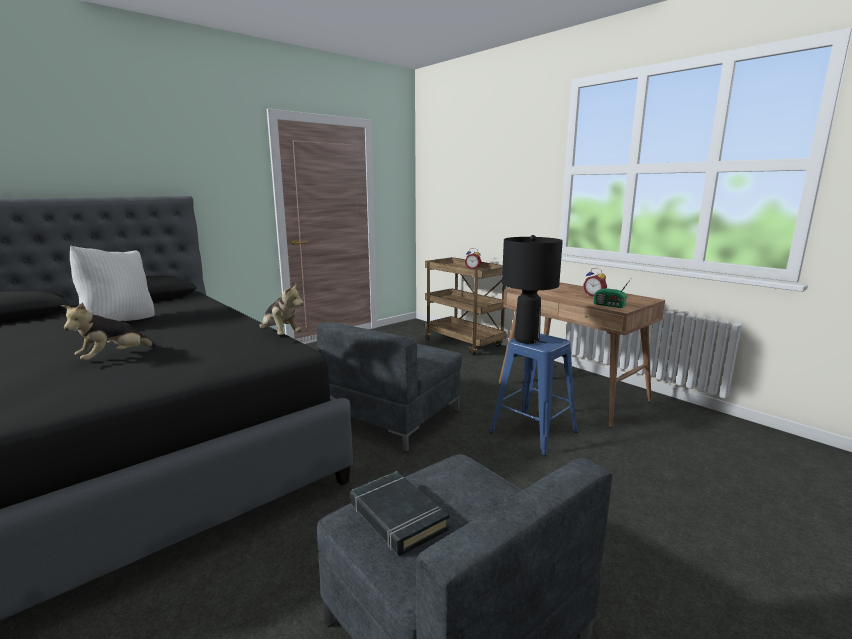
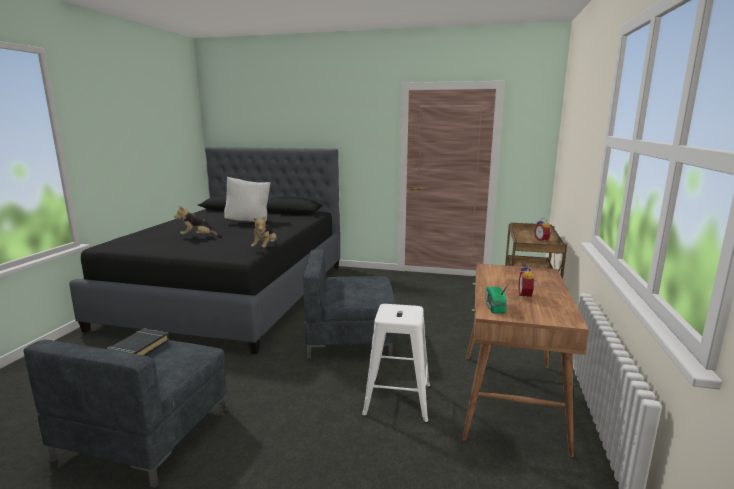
camera: 55 degrees right, 0 degrees up
(526, 340) = (391, 308): black table lamp -> none
(532, 432) = (397, 399): blue stool -> white stool

